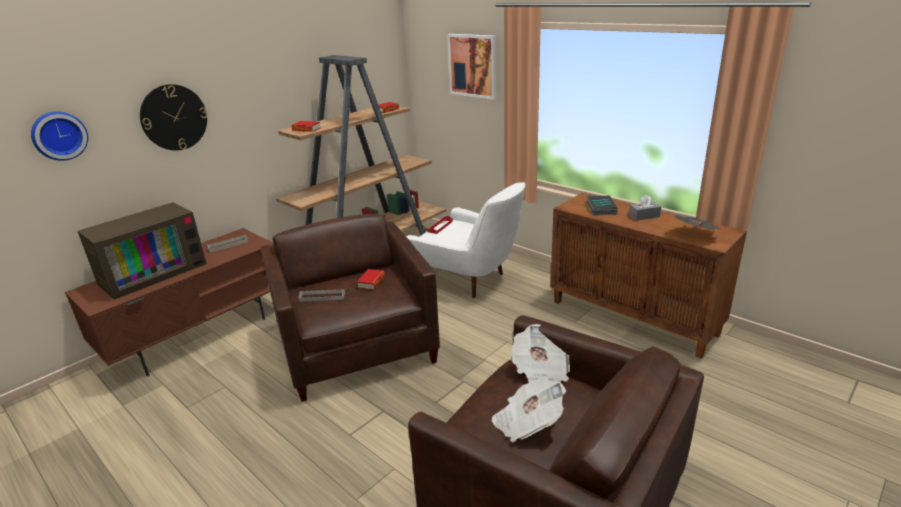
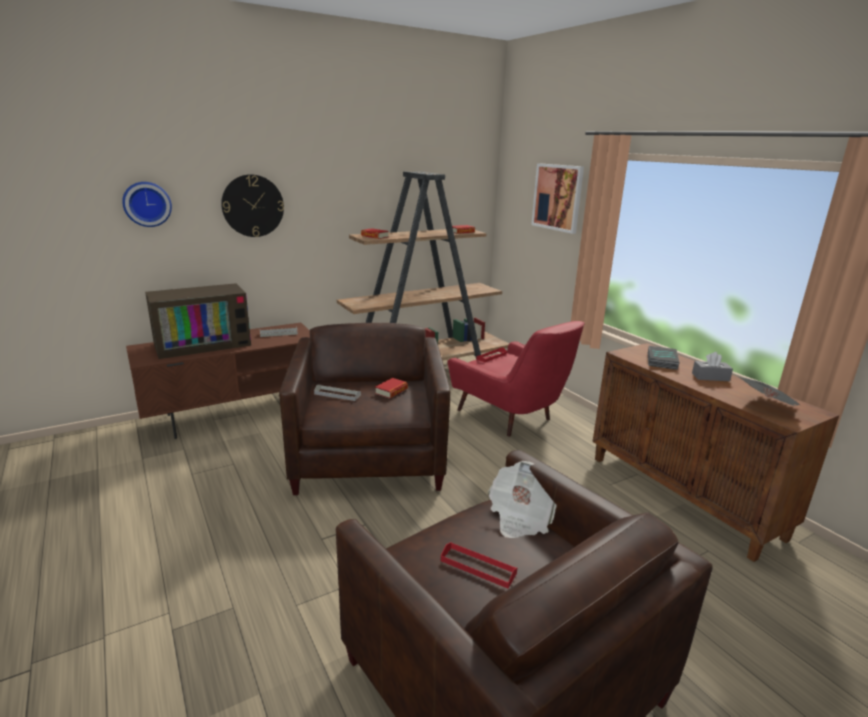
camera: 15 degrees right, 5 degrees down
(469, 279) = (511, 417): white armchair -> red armchair
(527, 423) = (478, 567): newspaper -> red tray

